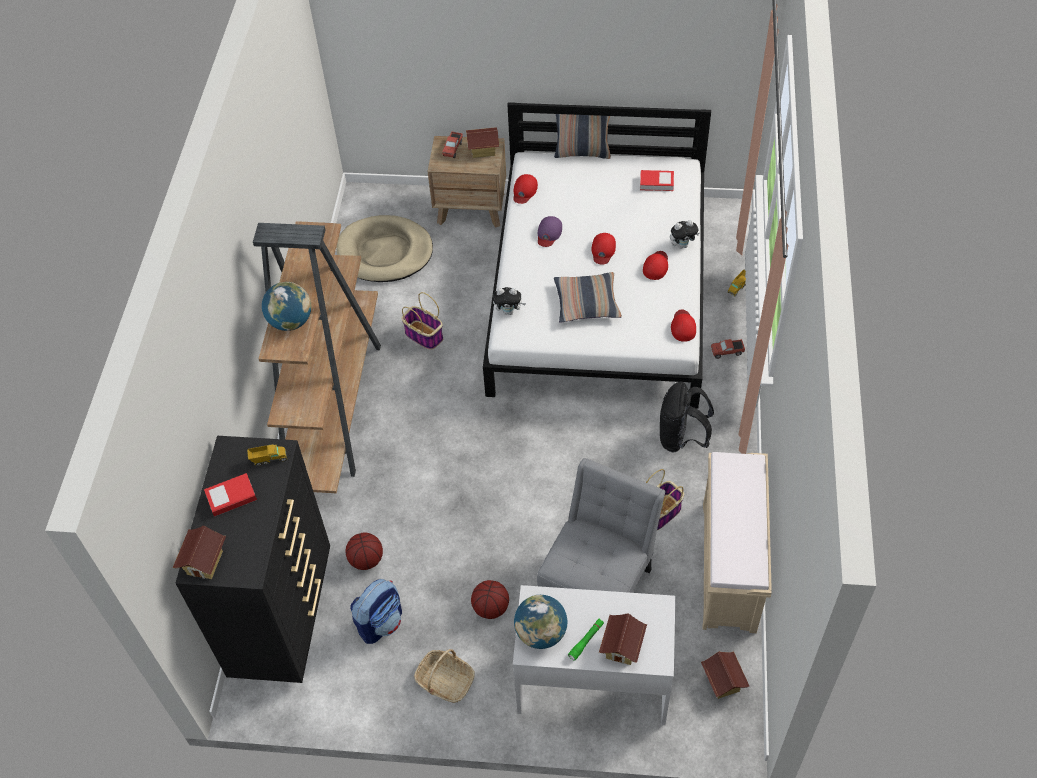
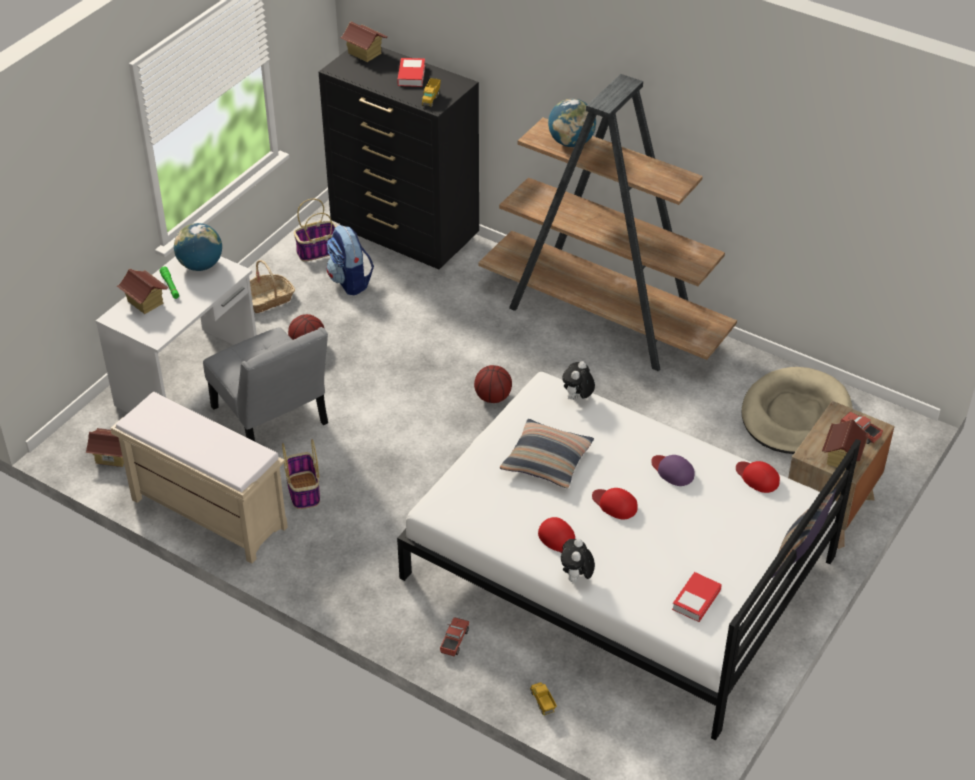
camera: 115 degrees right, 10 degrees down
(366, 560) = (416, 290): basketball -> basketball (492, 397)
(423, 335) = (651, 405): basket -> basket (318, 250)
(681, 438) = (373, 547): black backpack -> none
(683, 326) = (456, 522): red cap -> none

